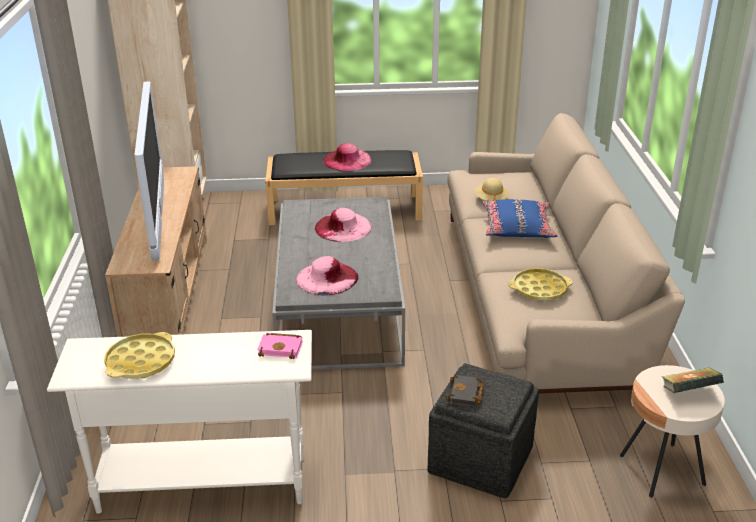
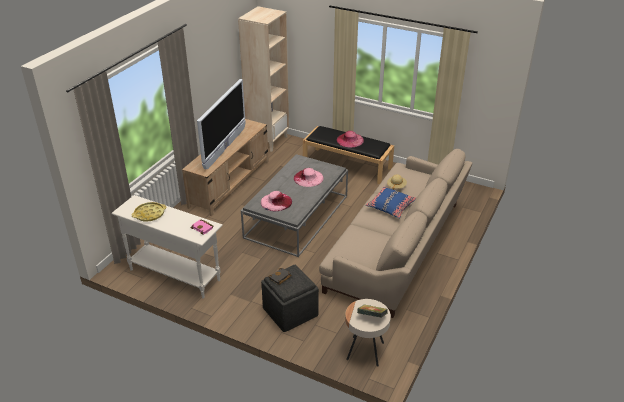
camera: 30 degrees right, 5 degrees up
(539, 289) = (365, 242): yellow tray -> none

